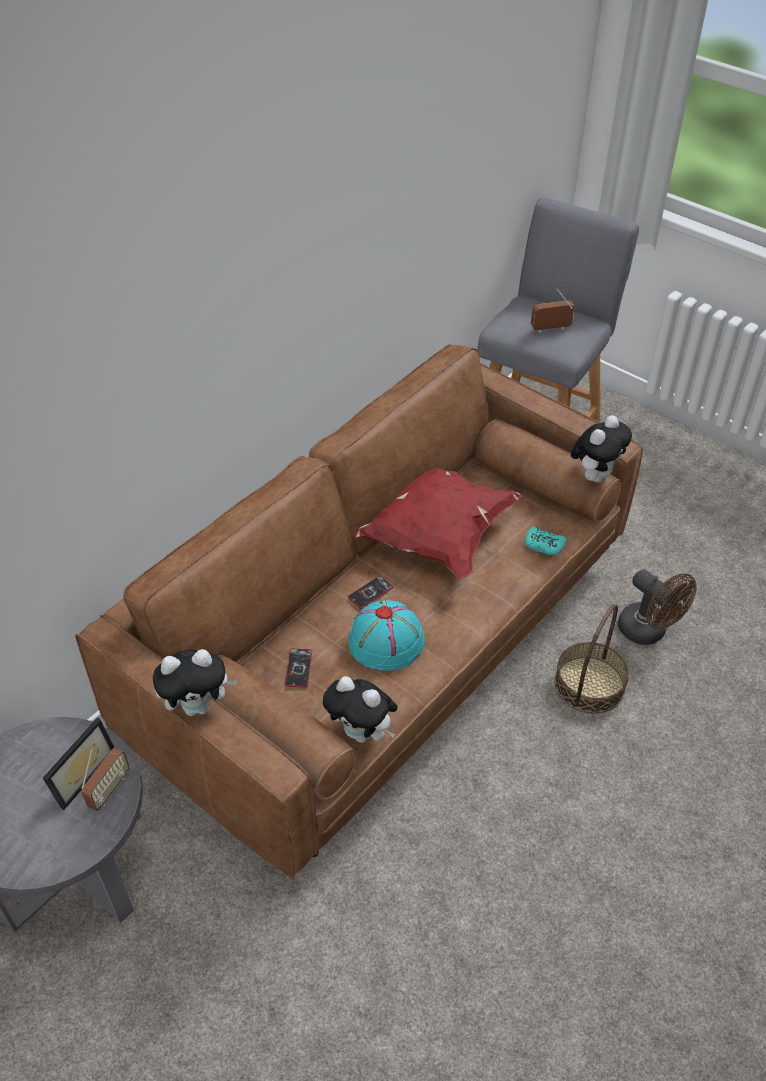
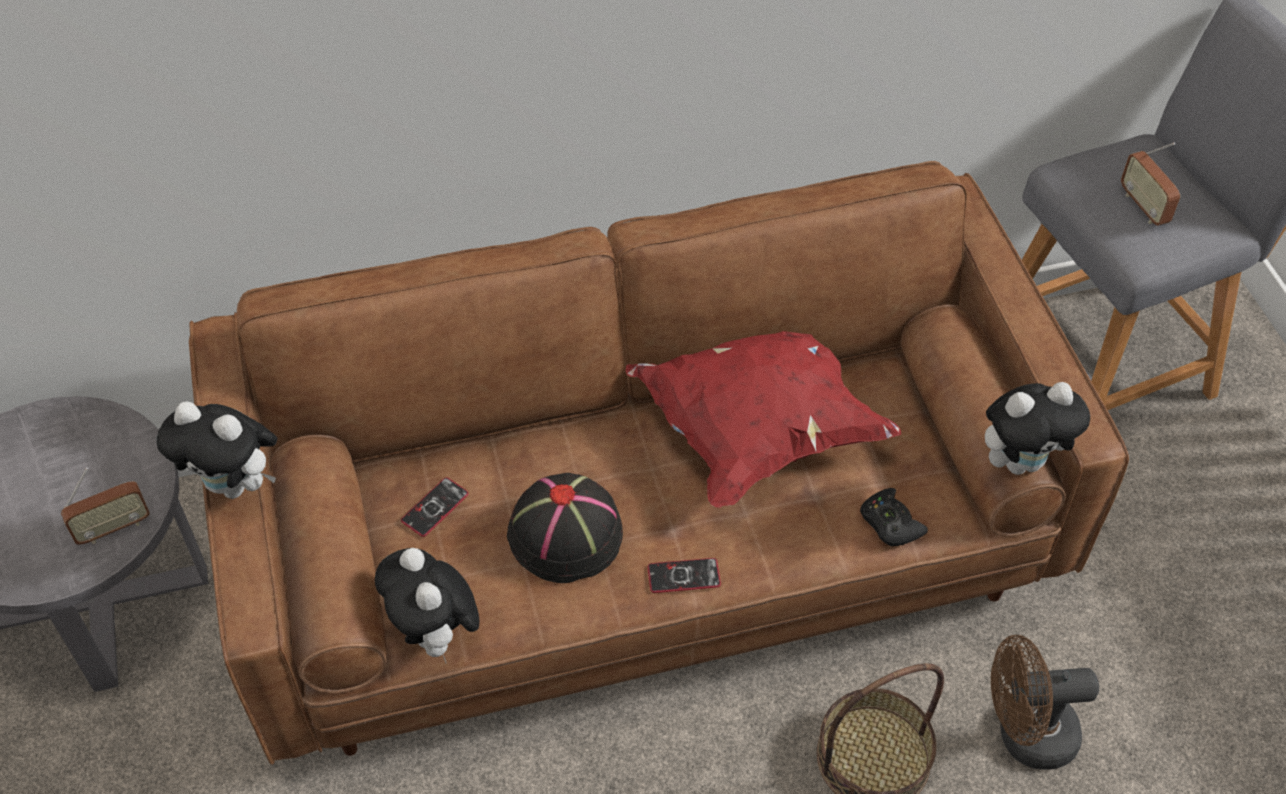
camera: 35 degrees right, 5 degrees up
(79, 773) = (101, 490): picture frame -> none
(370, 592) = (603, 459): phone -> phone (683, 576)
(386, 641) = (566, 535): turquoise hat -> black hat
(543, 545) = (890, 523): turquoise game controller -> black game controller
(550, 329) = (1143, 207): radio -> radio turned 135 degrees counterclockwise
(648, 632) = (1024, 736): brown fan -> brown fan turned 90 degrees clockwise

